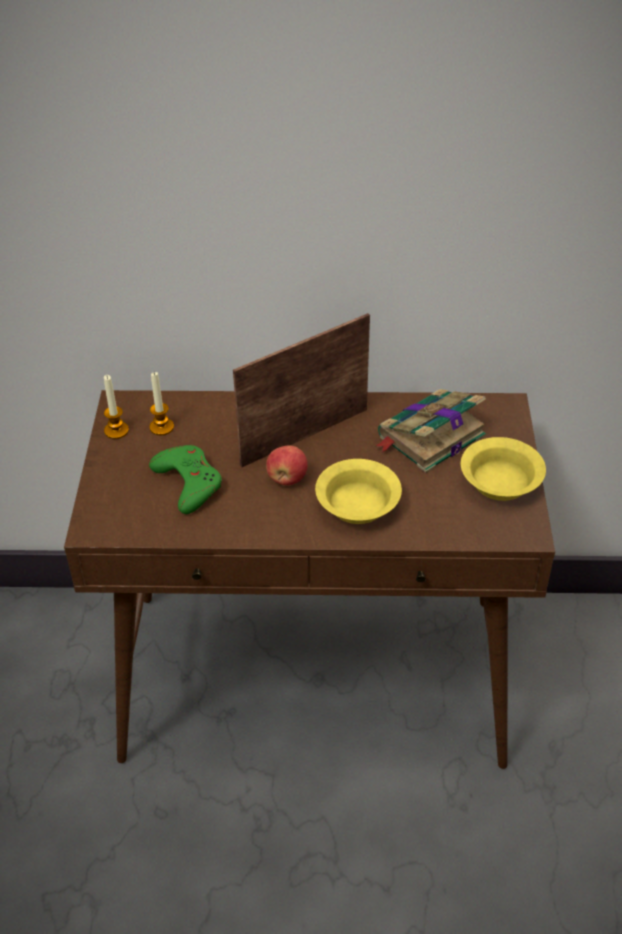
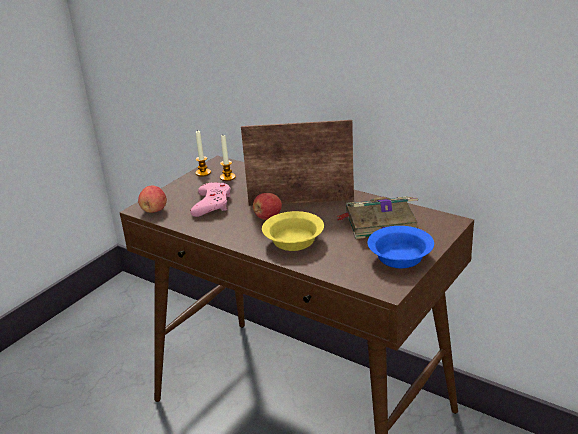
camera: 35 degrees right, 15 degrees down
(116, 524) = (154, 210): none -> apple
(188, 482) = (212, 204): green game controller -> pink game controller
(501, 484) = (400, 259): yellow bowl -> blue bowl

